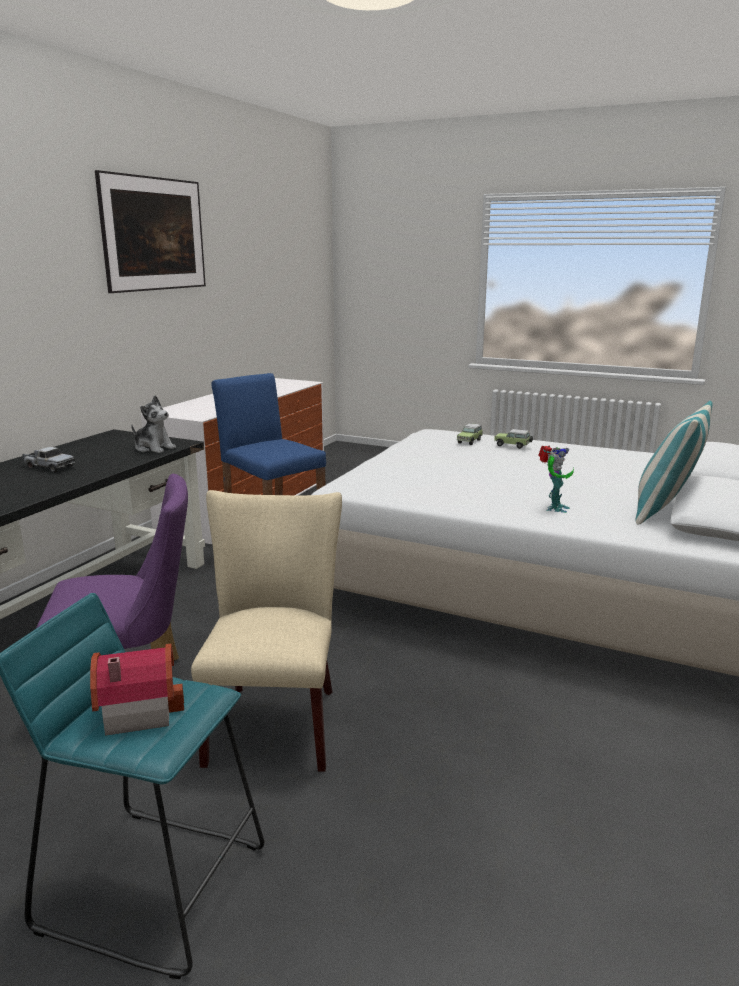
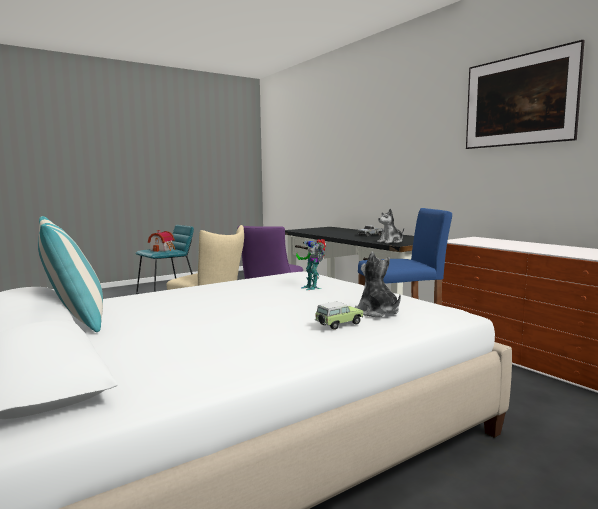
camera: 120 degrees right, 10 degrees down
(470, 441) = (377, 312): toy car -> plush toy
(554, 508) = (162, 298): toy robot -> toy robot (312, 287)

